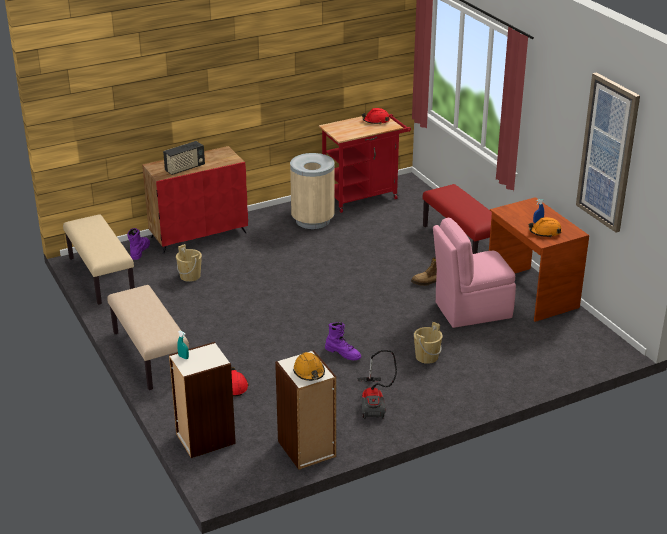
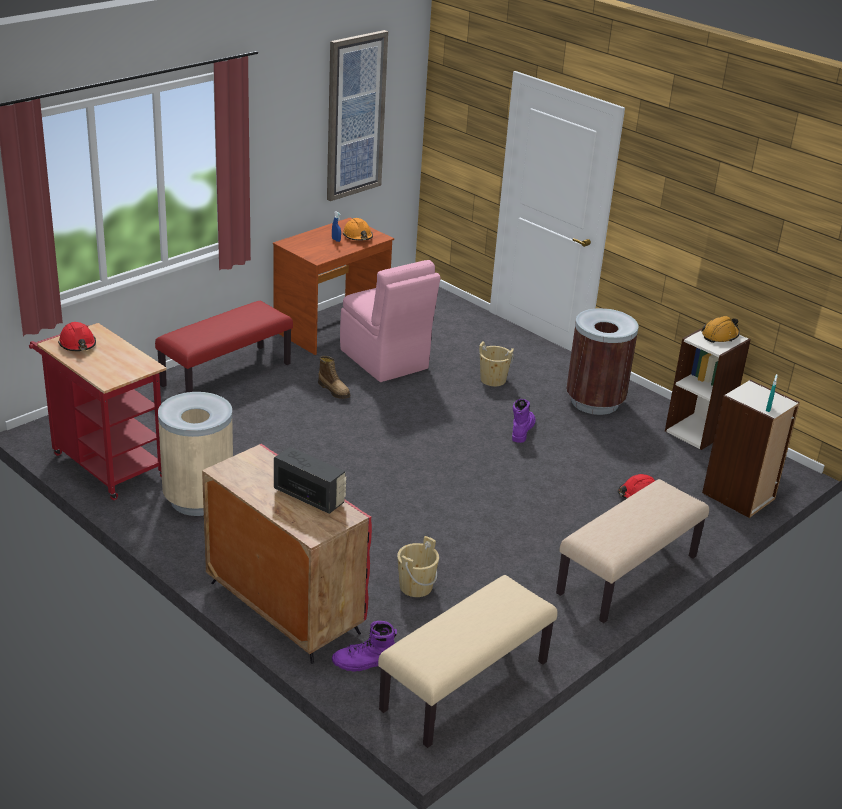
camera: 110 degrees left, 0 degrees up
(374, 403) = (595, 402): vacuum cleaner -> brown trash can

